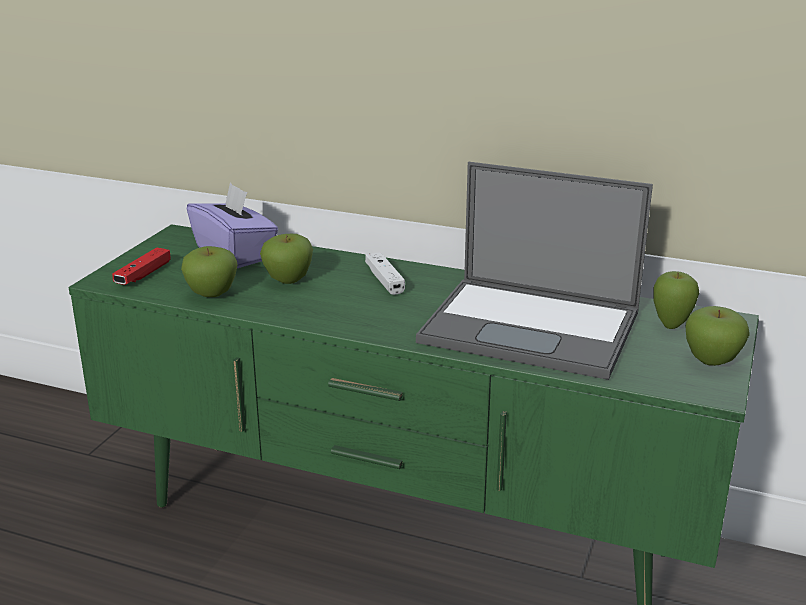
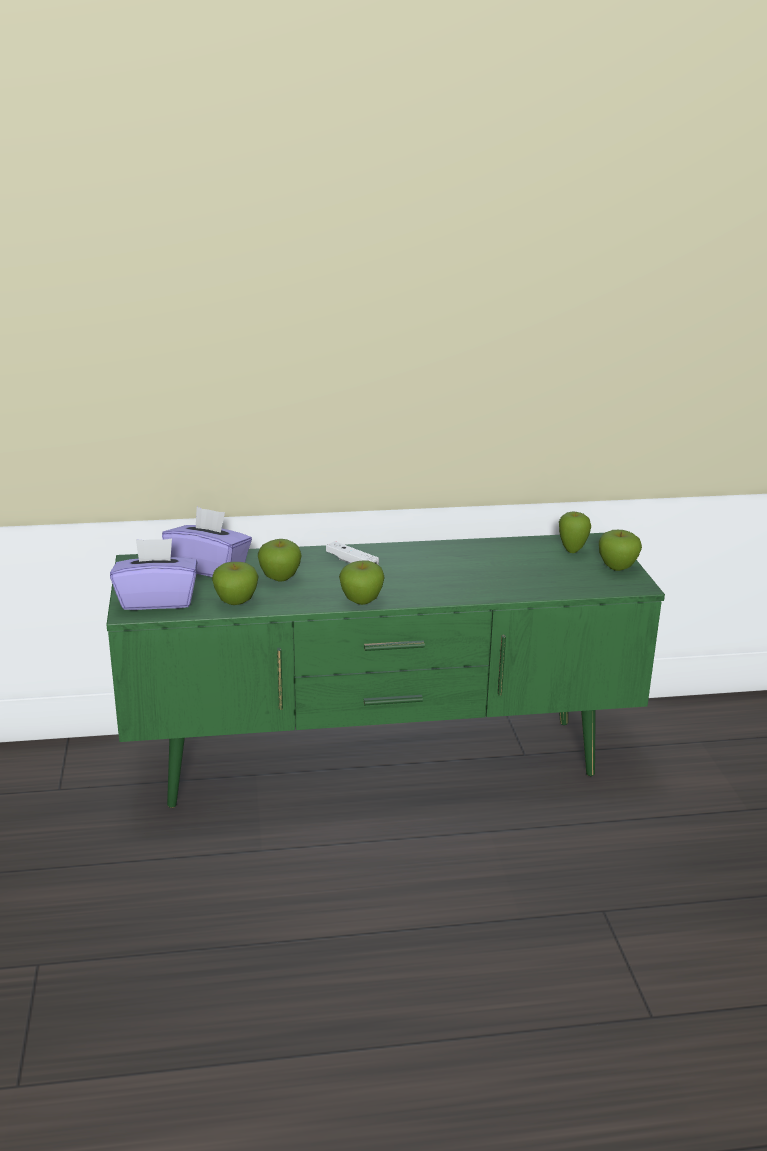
camera: 30 degrees left, 0 degrees up
(143, 275) = (157, 600): red game controller -> purple tissue box
(340, 324) = (361, 601): none -> apple
(533, 327) = (491, 572): laptop -> none

